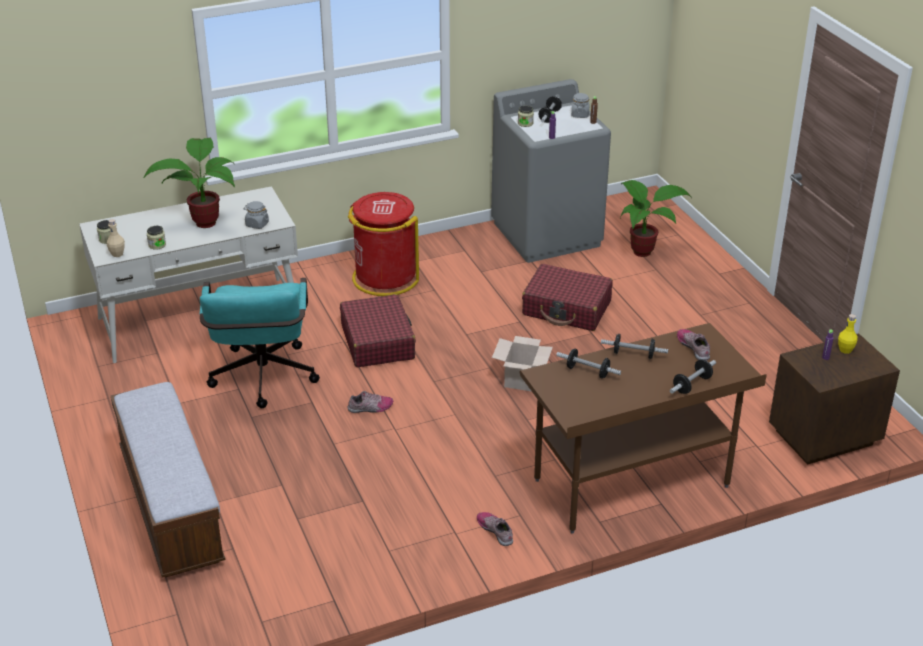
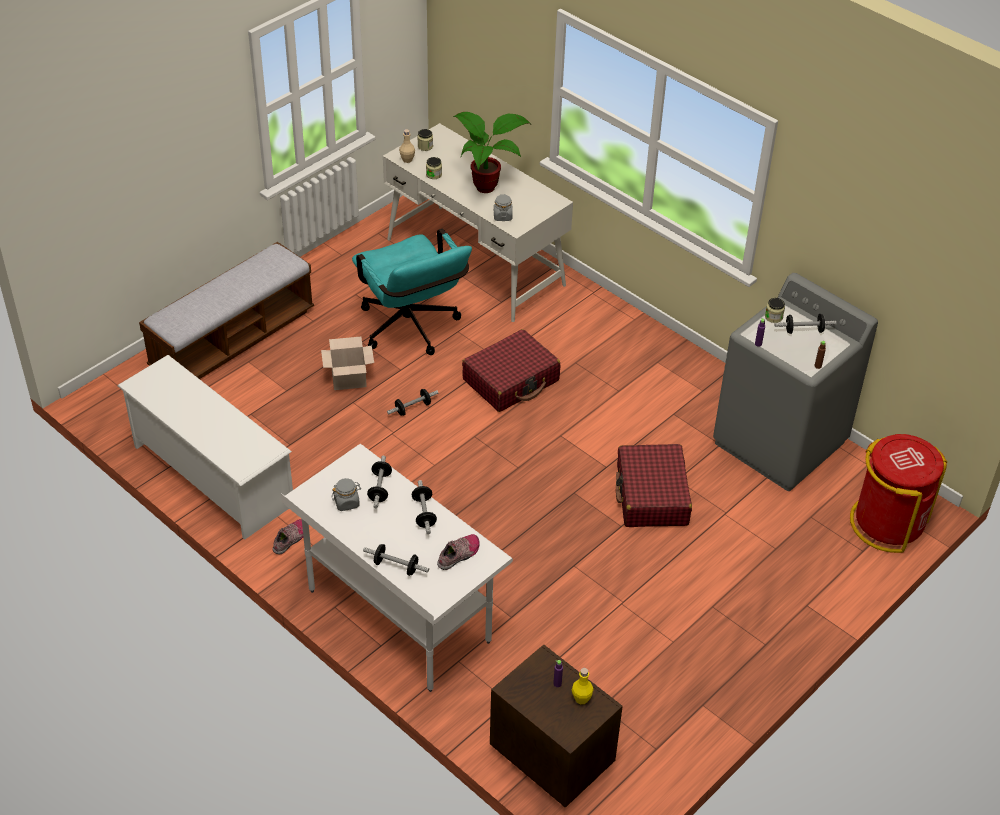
camera: 65 degrees right, 10 degrees up
(263, 381) = (412, 330): turquoise office chair -> turquoise office chair turned 90 degrees counterclockwise
(370, 408) = (413, 408): shoe -> dumbbell
(370, 568) = (212, 476): none -> white shoe rack
(385, 278) = (614, 351): red trash can -> red trash can (887, 523)
(521, 380) = (512, 495): cardboard box -> cardboard box (348, 380)
(580, 114) = (827, 352): grey jar -> grey jar (347, 502)
(631, 484) = (398, 617): brown desk -> white desk
(645, 251) = (805, 530): potted plant -> none

